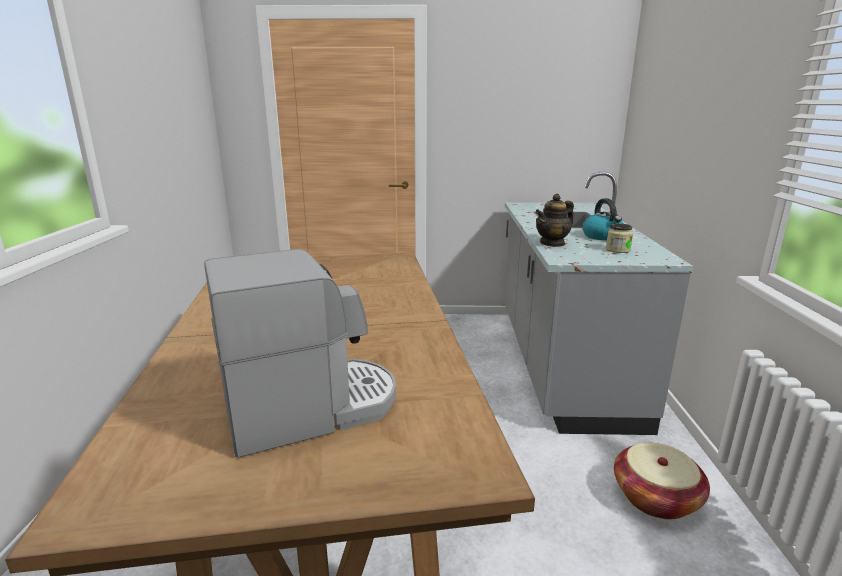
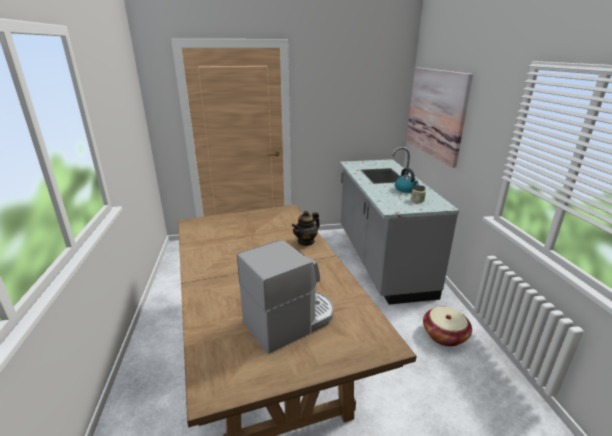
camera: 10 degrees left, 5 degrees up
(552, 243) = (380, 197): teapot -> teapot (306, 241)
(663, 114) = (435, 113): none -> picture

